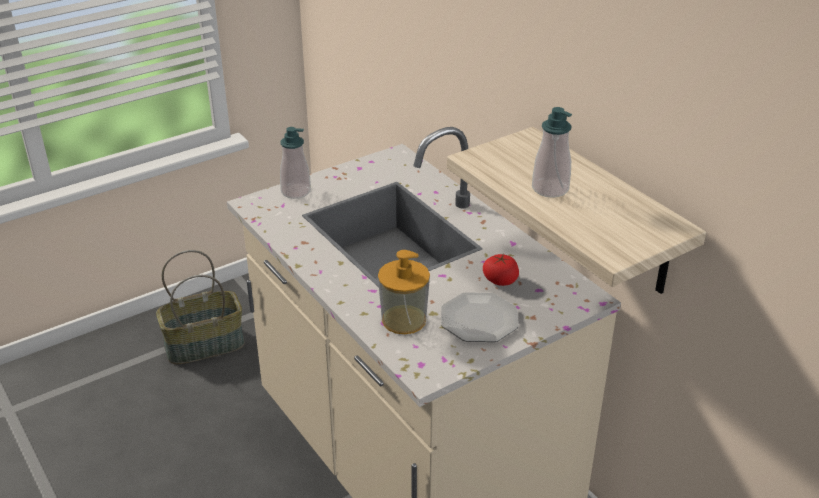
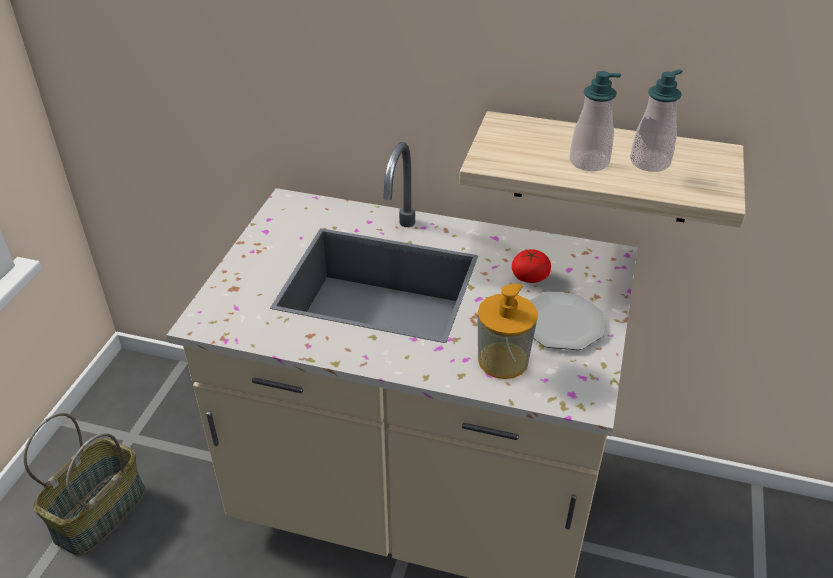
camera: 40 degrees left, 5 degrees up
(296, 191) = (231, 286): soap dispenser -> soap dispenser (650, 162)

